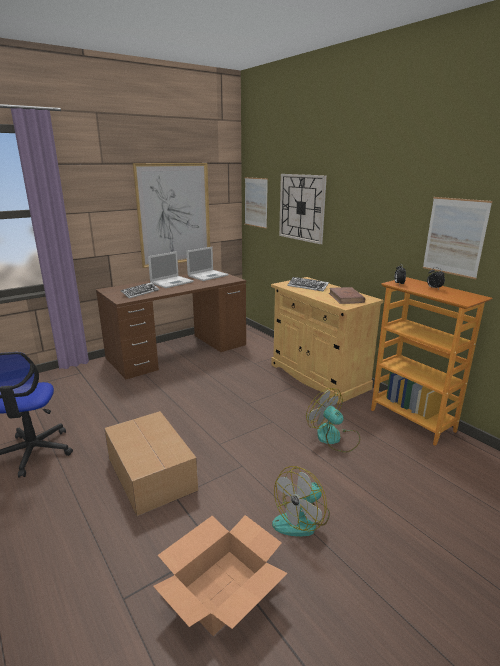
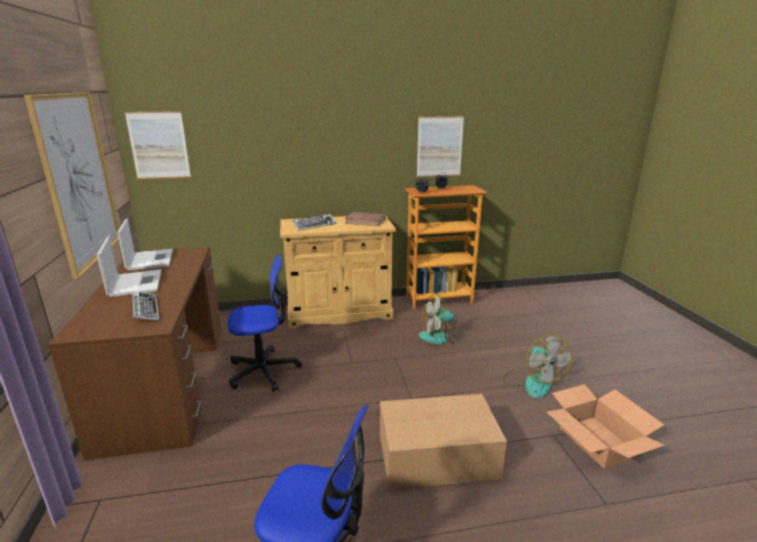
camera: 65 degrees left, 0 degrees up
(210, 374) = (263, 371): none -> office chair
(302, 207) = (255, 143): wall clock -> none

